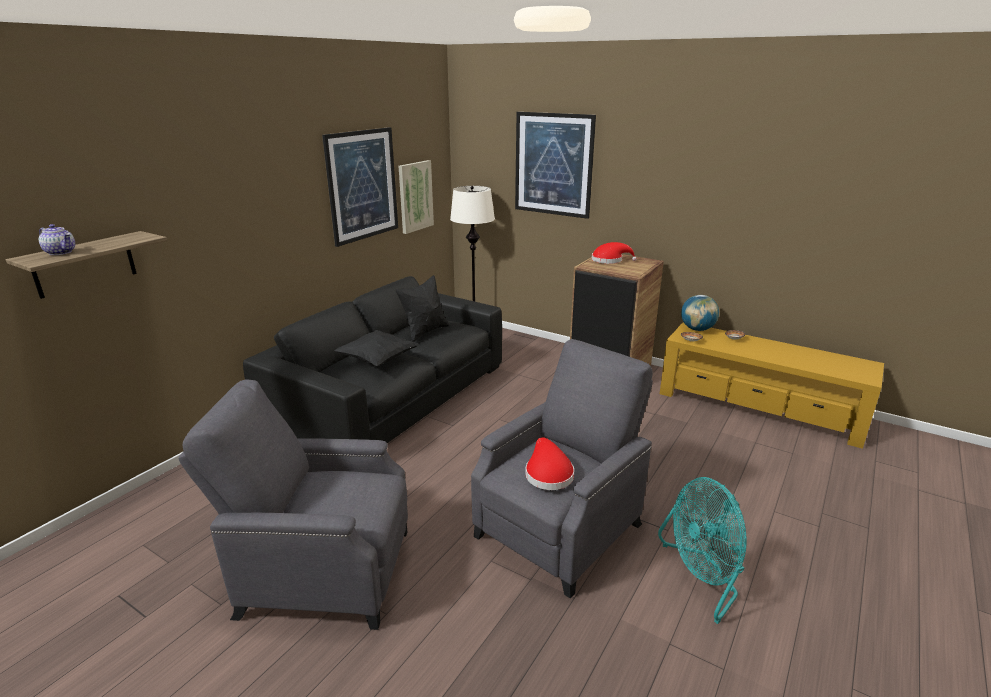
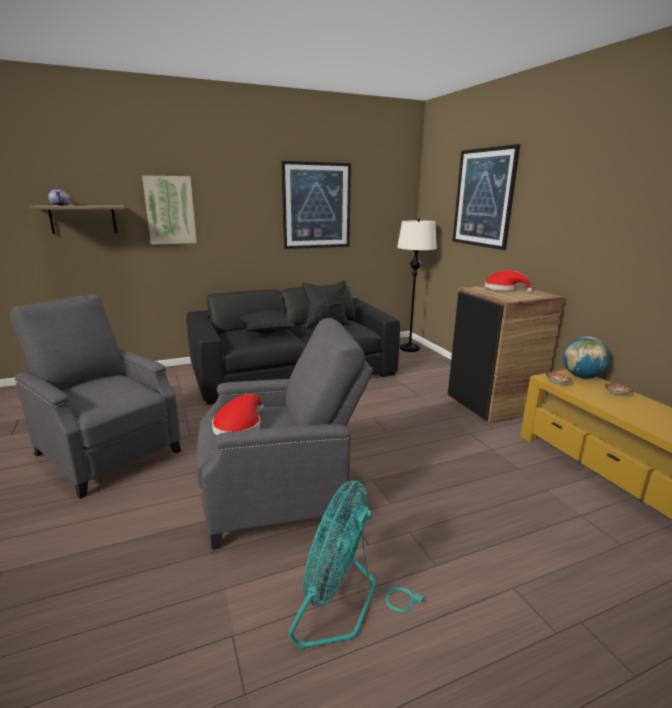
camera: 35 degrees right, 5 degrees down
(415, 196) = (372, 224): picture -> picture (170, 210)

